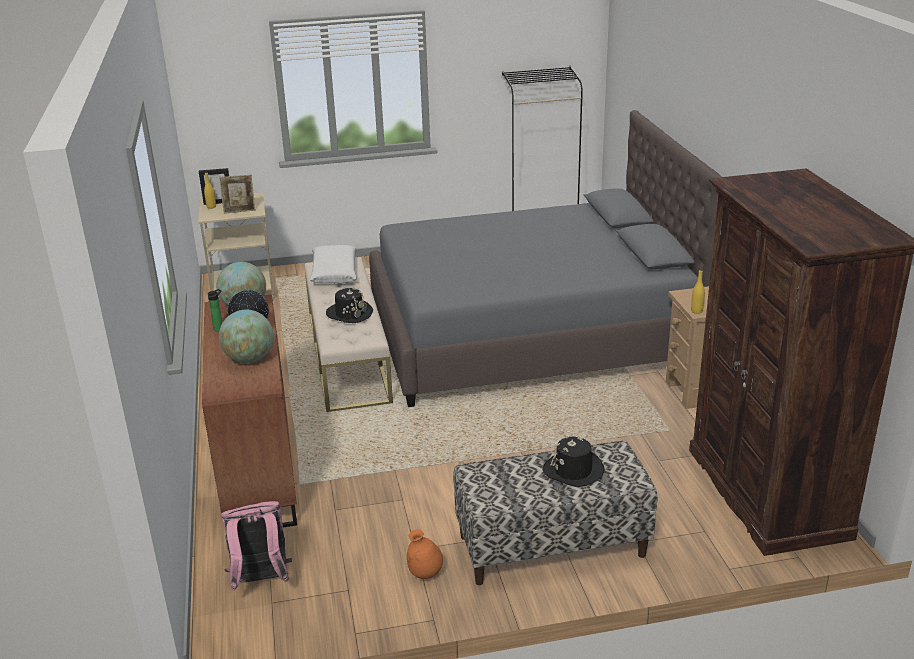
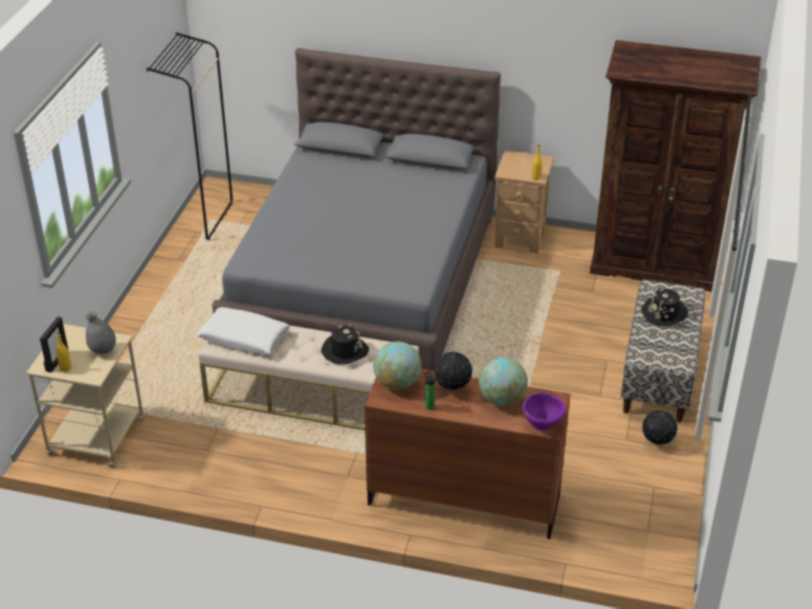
camera: 65 degrees left, 10 degrees up
(222, 388) = (543, 423): none -> purple bowl
(240, 211) = (103, 350): picture frame -> grey vase
(261, 581) = (619, 531): pink backpack -> none
(425, 574) = (657, 443): orange vase -> globe

